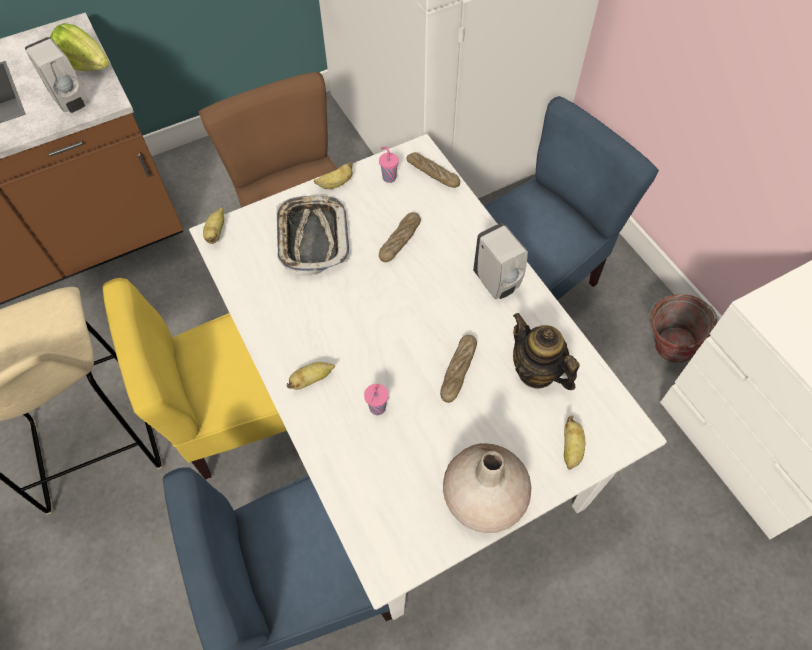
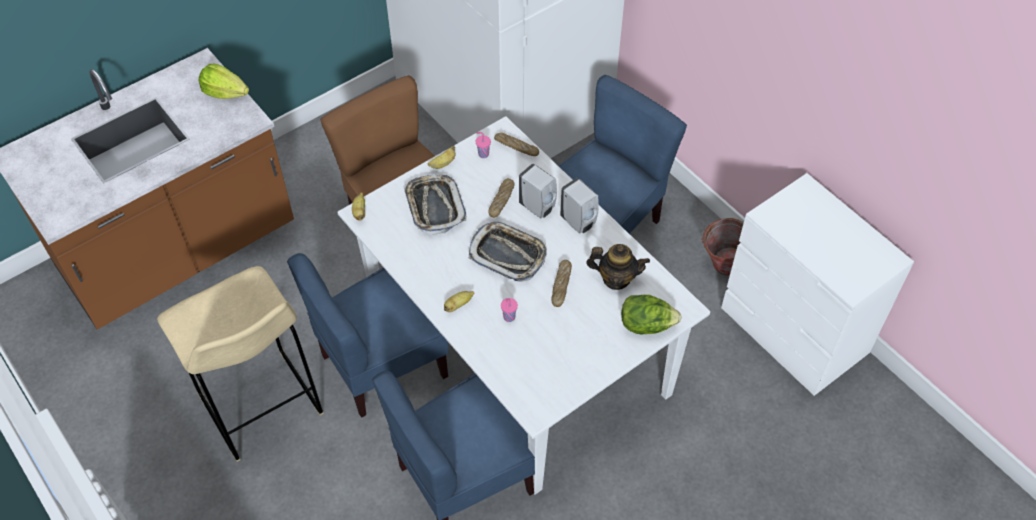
camera: 10 degrees left, 5 degrees down
(71, 101) = (223, 124): white soap dispenser -> white soap dispenser (538, 208)
(246, 415) = (383, 365): yellow chair -> blue chair
(394, 315) = (508, 254): none -> tray
(483, 498) = (592, 363): beige vase -> none
(536, 371) = (616, 278): teapot -> teapot turned 150 degrees clockwise
(571, 449) = (646, 325): banana -> lettuce

